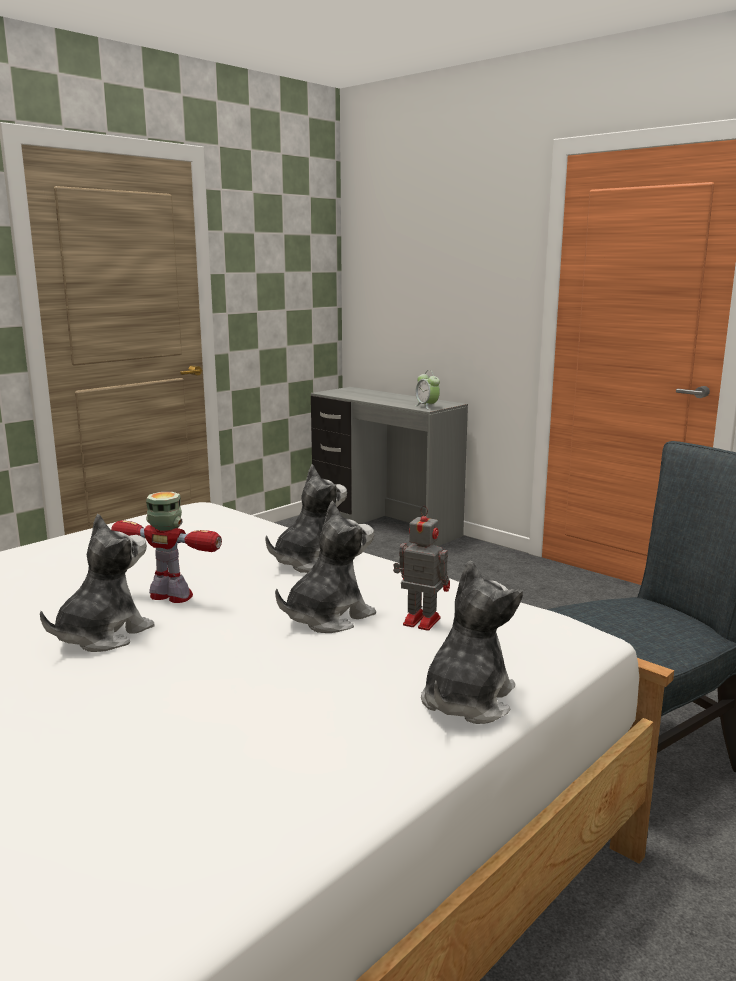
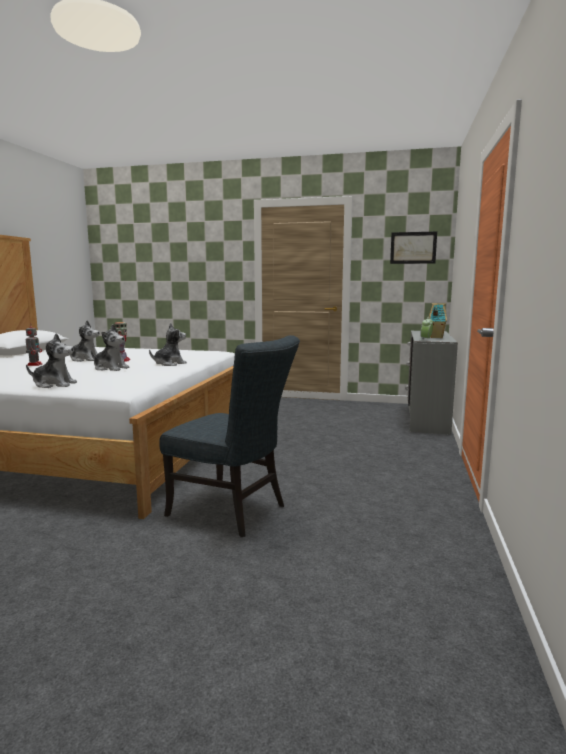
camera: 60 degrees right, 5 degrees down
(296, 252) = (413, 247): none -> picture
(309, 562) = (169, 364): plush toy -> plush toy turned 60 degrees counterclockwise
(410, 400) = (435, 337): none -> toy house
(419, 620) = (111, 373): toy robot -> toy robot (35, 364)

